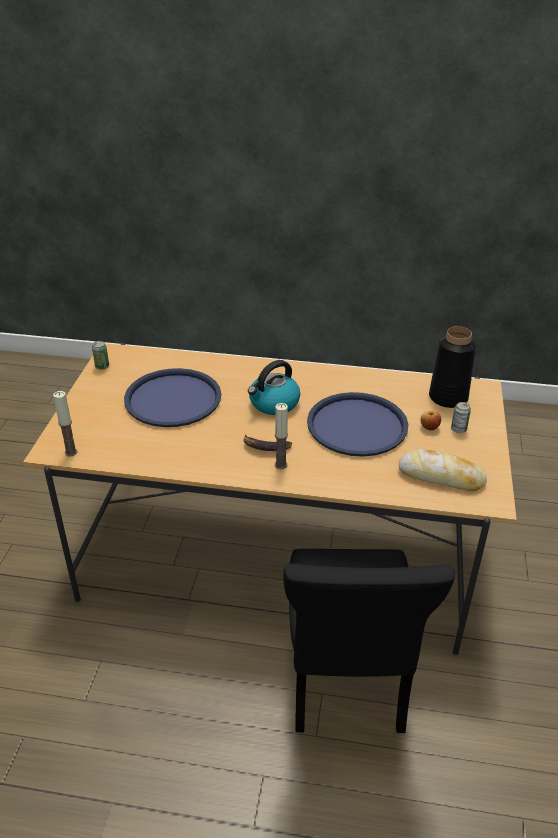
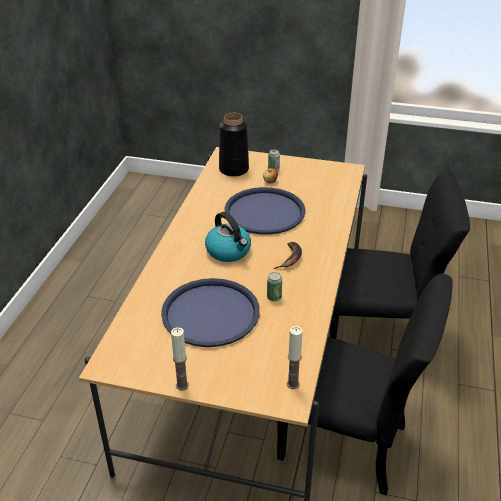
camera: 85 degrees left, 0 degrees up
(102, 366) = (135, 371): can -> can (274, 297)
(163, 638) = (348, 444): none -> black chair
(281, 465) = (313, 251): candle -> candle (182, 385)
(441, 476) = (325, 184): bread -> none

